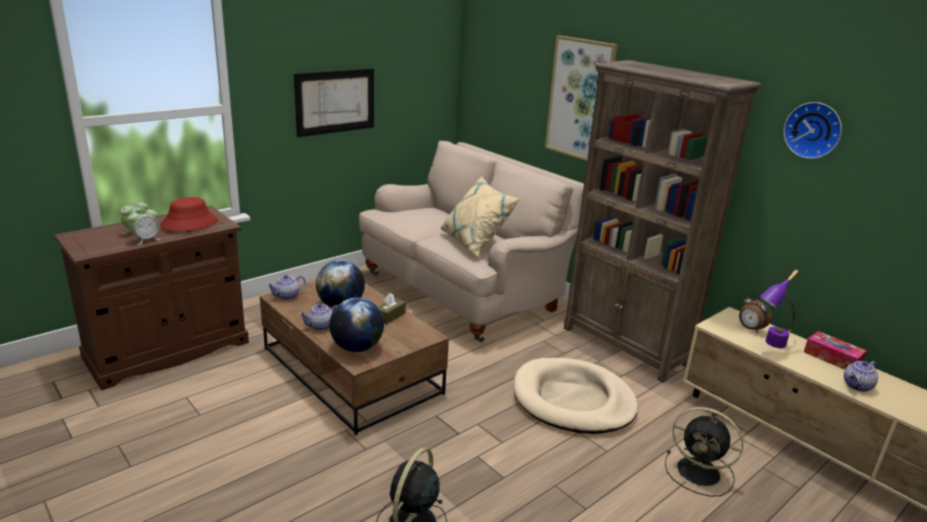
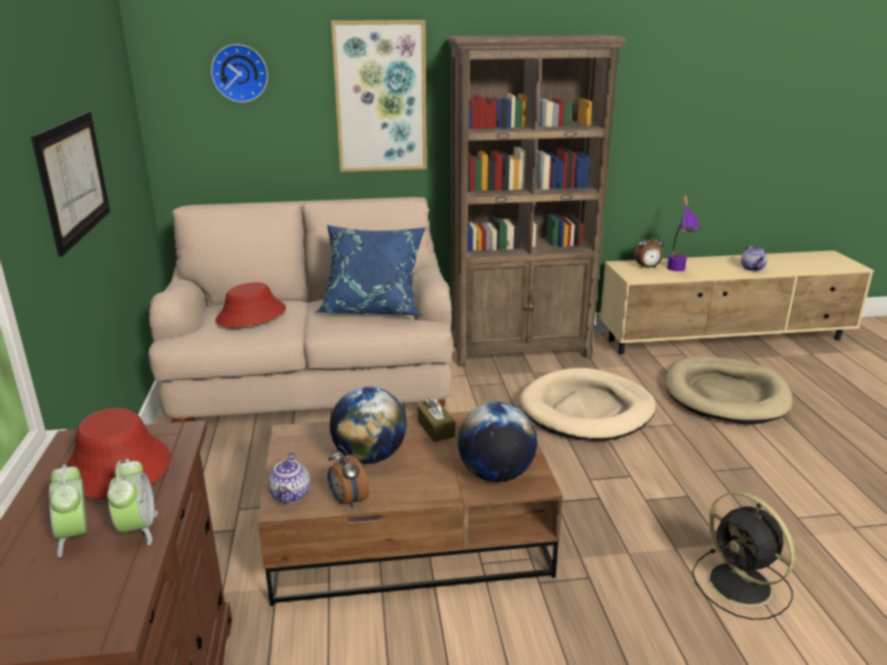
camera: 55 degrees left, 0 degrees up
(294, 312) = (347, 501): none -> alarm clock
(320, 326) = (414, 488): teapot -> none
(417, 215) = (251, 315): none -> red hat
(475, 243) = (373, 308): beige pillow -> blue pillow
(700, 473) = (725, 395): black fan -> beige dog bed
(813, 130) = (653, 70): wall clock -> wall clock (240, 73)
(832, 358) = (709, 261): tissue box -> none

